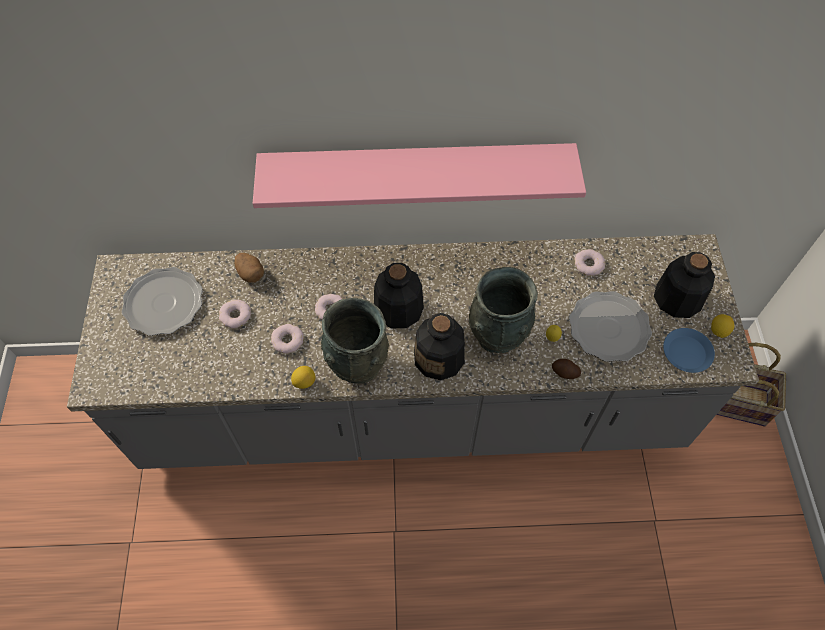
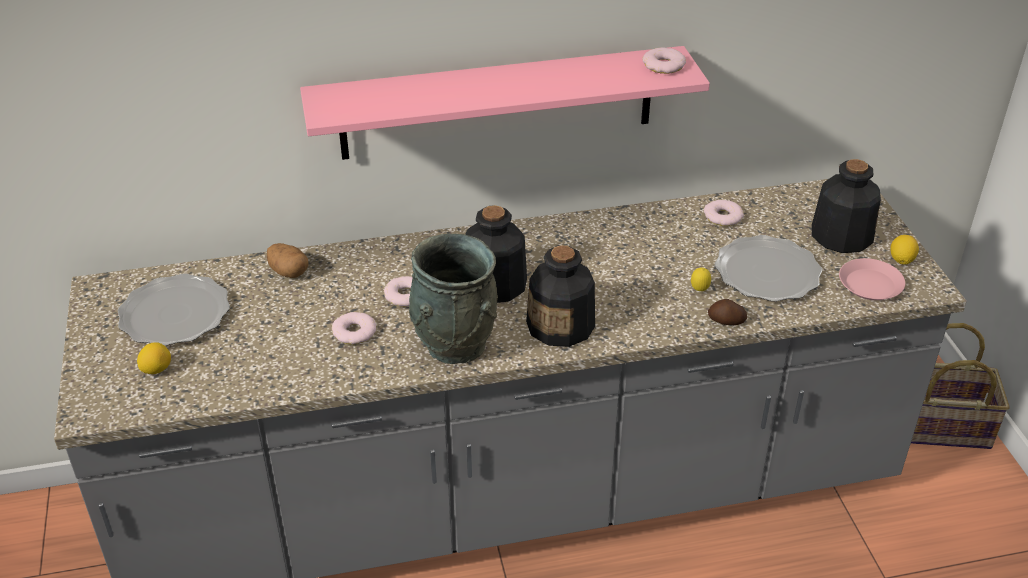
camera: 10 degrees left, 20 degrees down
(235, 316) = (277, 316): donut -> donut (663, 65)
(304, 382) = (387, 371): lemon -> lemon (156, 369)
(498, 336) = (630, 296): grey vase -> none
(686, 352) = (869, 284): blue plate -> pink plate

